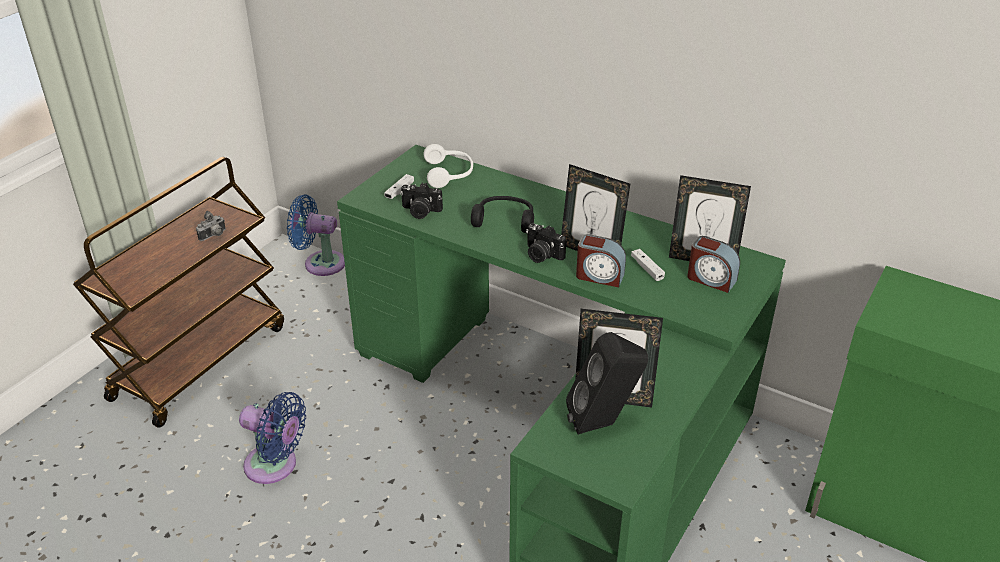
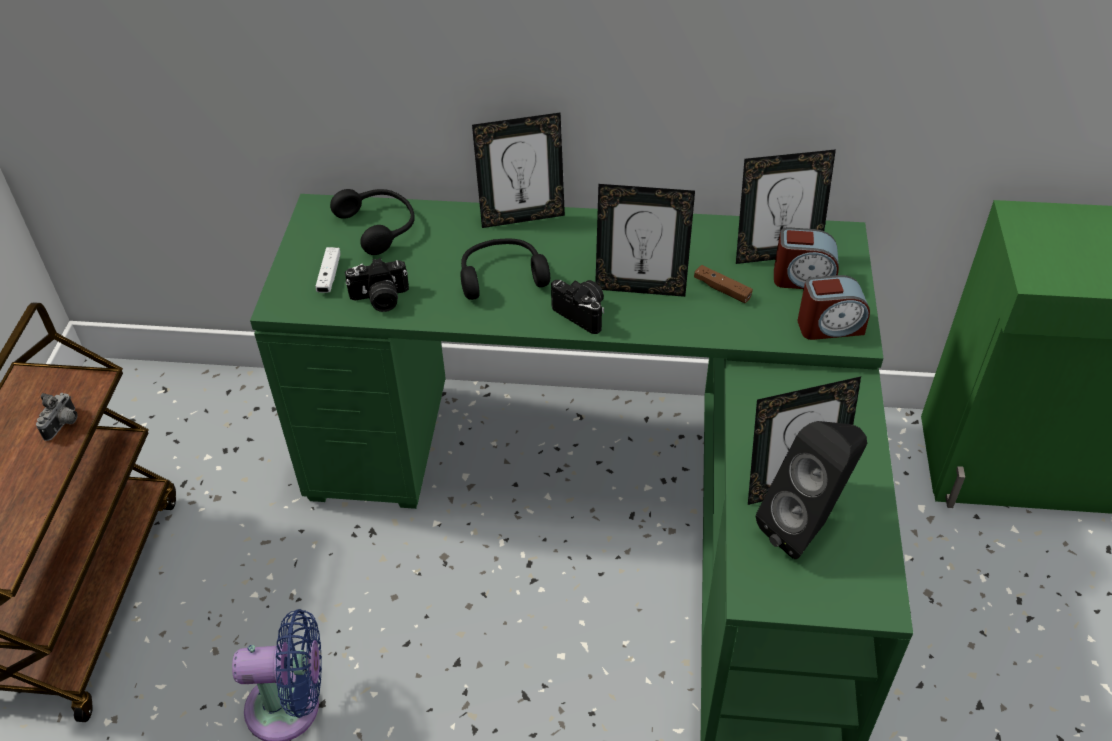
camera: 25 degrees left, 10 degrees up
(320, 263) = (171, 383): blue fan -> none
(449, 174) = (379, 226): white headphones -> black headphones
(541, 255) = (583, 313): camera -> camera turned 150 degrees counterclockwise
(543, 192) = (522, 217): none -> picture frame
(599, 276) = (673, 319): alarm clock -> alarm clock (830, 326)
(647, 269) = (722, 289): white game controller -> brown game controller

